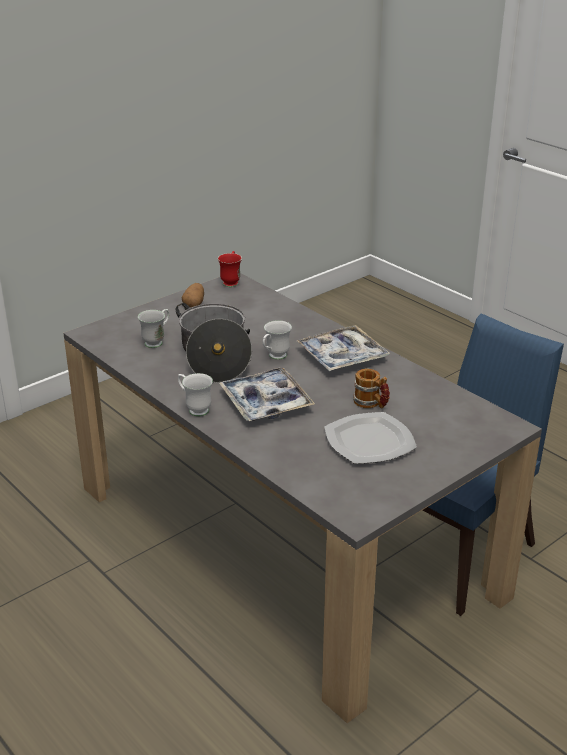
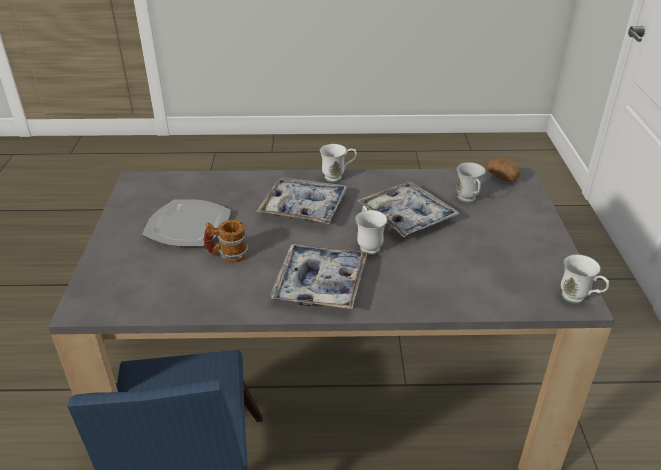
camera: 130 degrees right, 5 degrees up
(194, 304) = (533, 249): potato -> potato (502, 178)
(215, 357) = (407, 216): cooking pot -> tray
(231, 281) = (578, 299): red mug -> white mug

